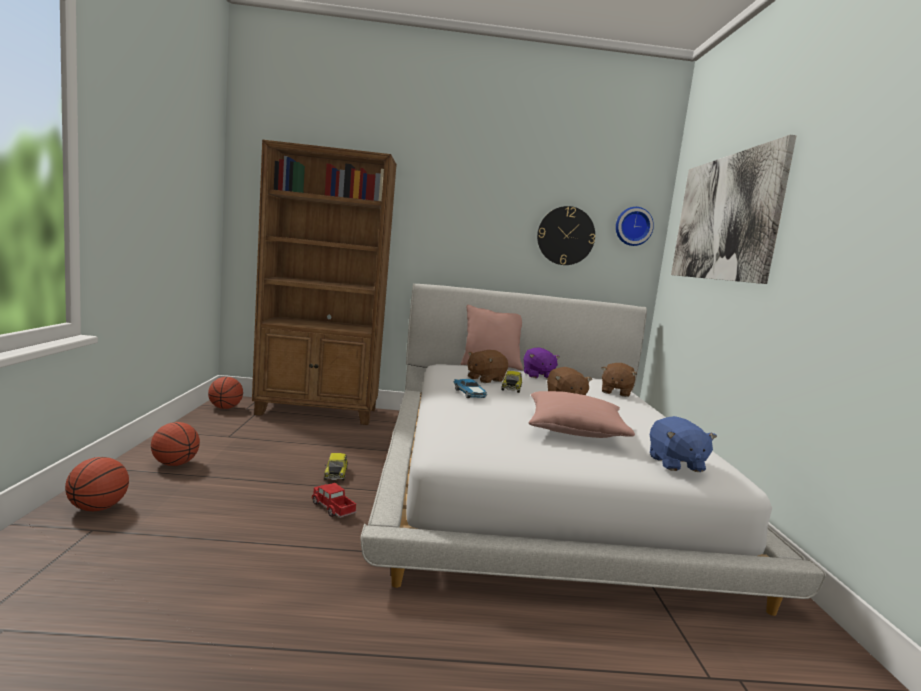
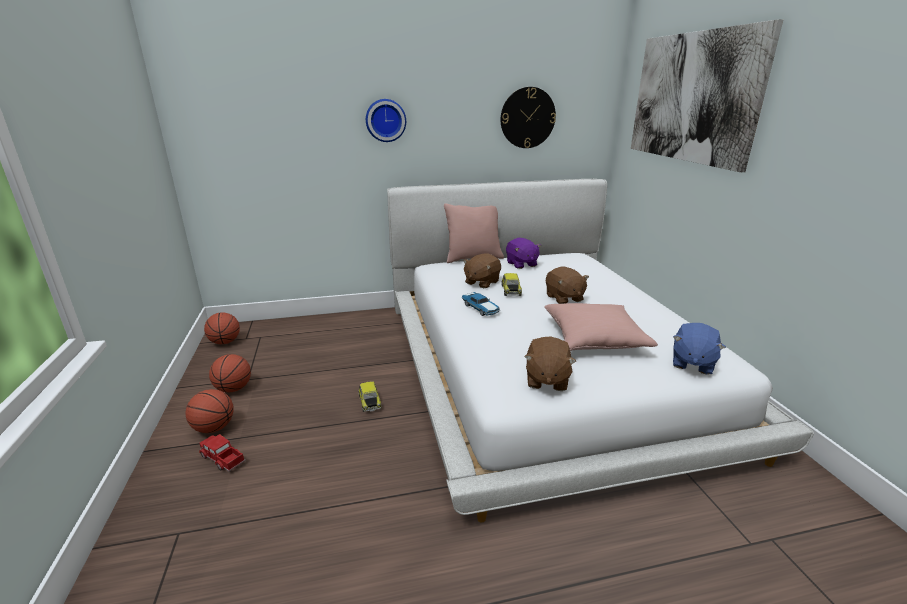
camera: 10 degrees left, 15 degrees up
(98, 508) = (169, 504): basketball -> basketball (234, 389)
(318, 412) = (317, 327): brown bookcase -> none
(332, 508) = (387, 445): toy truck -> toy truck (222, 459)
(615, 392) = (596, 272): brown plush toy -> brown plush toy (546, 380)
(633, 226) = (590, 100): wall clock -> wall clock (385, 120)
(675, 464) = (692, 363): blue plush toy -> blue plush toy turned 45 degrees clockwise

